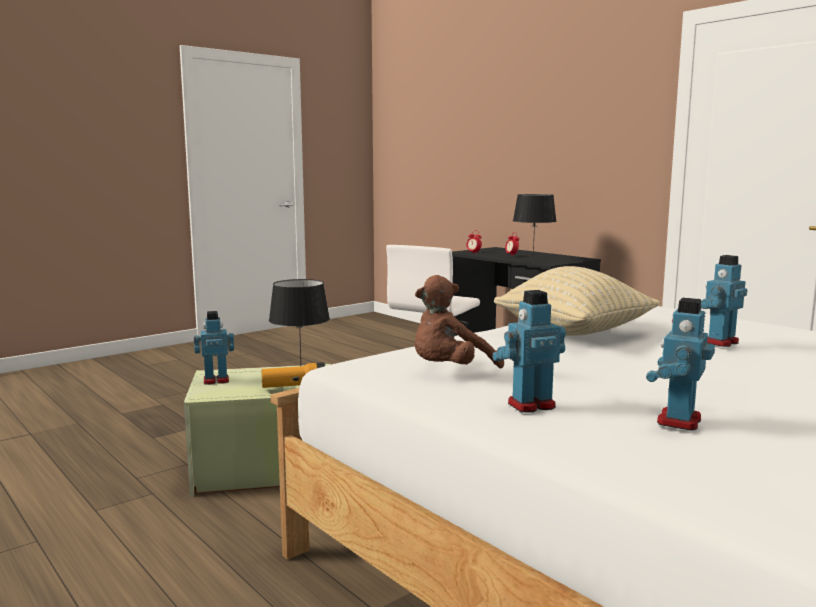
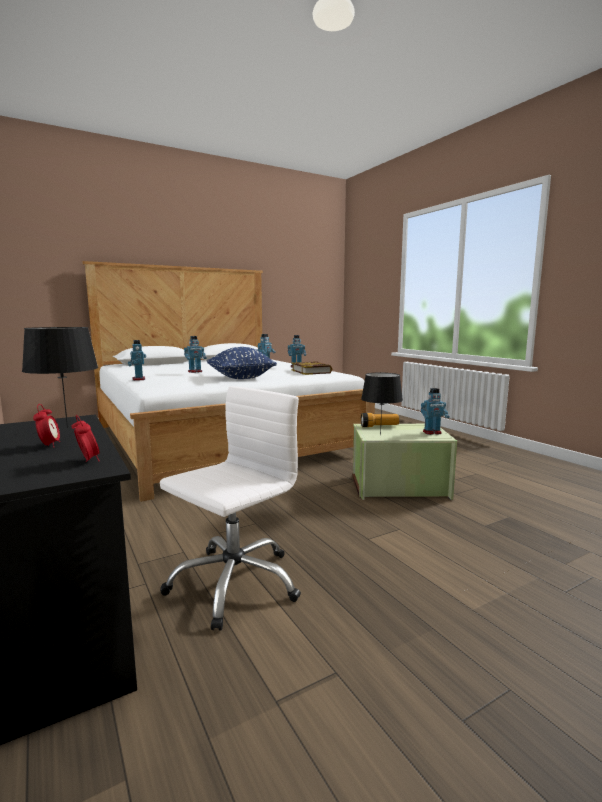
camera: 170 degrees left, 0 degrees up
(450, 371) = (311, 371): brown plush toy -> book
(574, 334) = (241, 378): beige pillow -> blue pillow
(748, 321) = (138, 379): none -> toy robot

